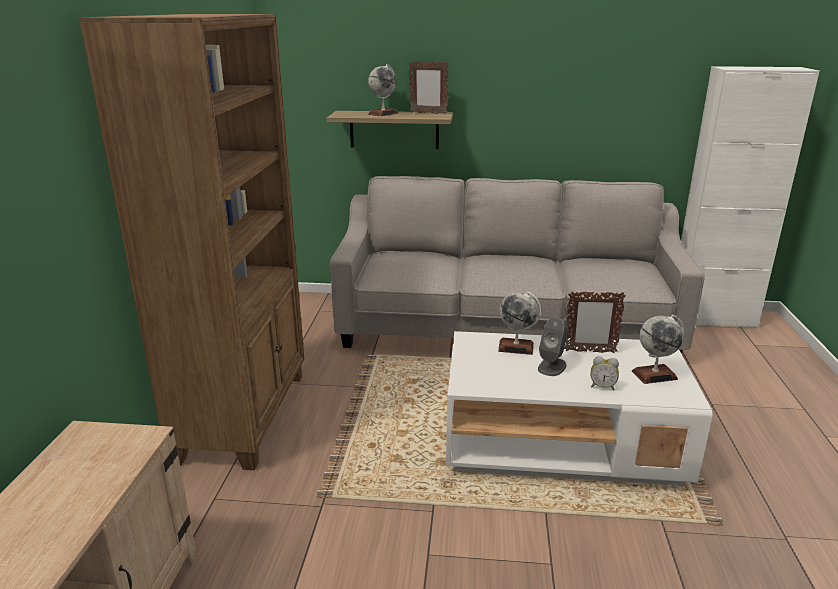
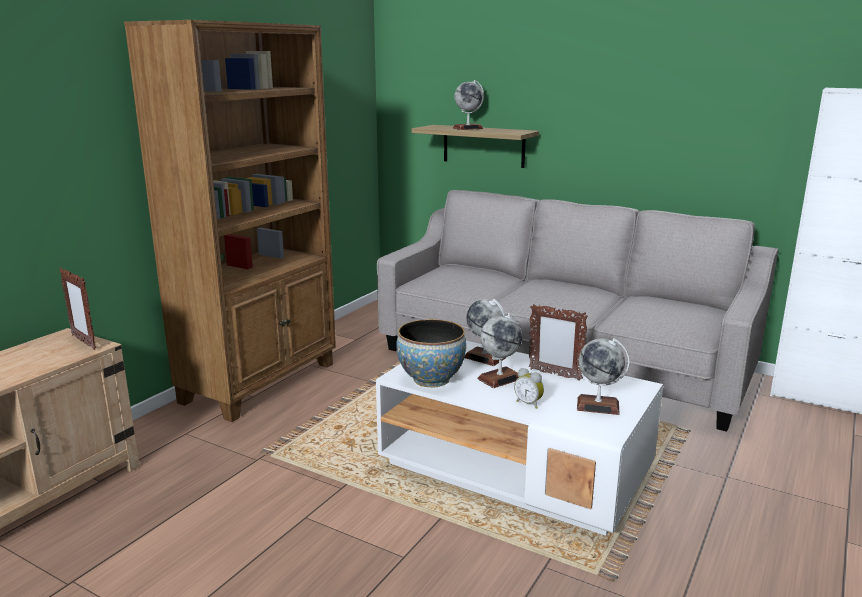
camera: 25 degrees right, 5 degrees down
(428, 113) = (511, 130): picture frame -> picture frame (84, 342)
(497, 382) = (431, 379): none -> bowl
(552, 366) = (500, 378): grey speaker -> globe

